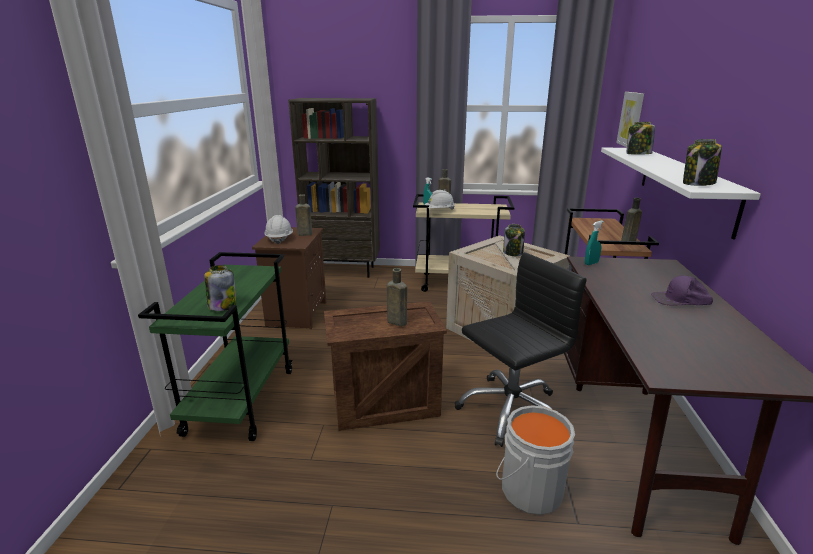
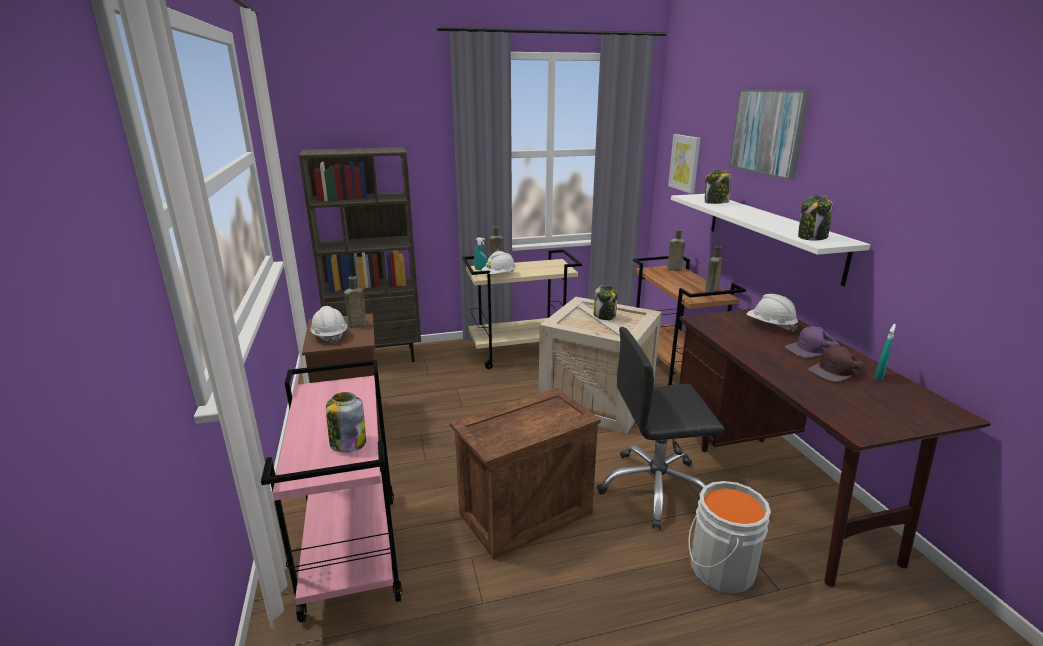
camera: 20 degrees left, 0 degrees up
(241, 400) = (350, 553): green cart -> pink cart
(395, 322) = (541, 420): brown bottle -> brown bottle (673, 269)
(510, 410) = (655, 488): black office chair -> black office chair turned 135 degrees counterclockwise
(591, 263) = (708, 321): turquoise spray bottle -> turquoise spray bottle (879, 377)
(654, 274) = (770, 326): none -> white hard hat
(690, 322) = (837, 371): none -> brown cap
(693, 81) = (768, 132): none -> picture

